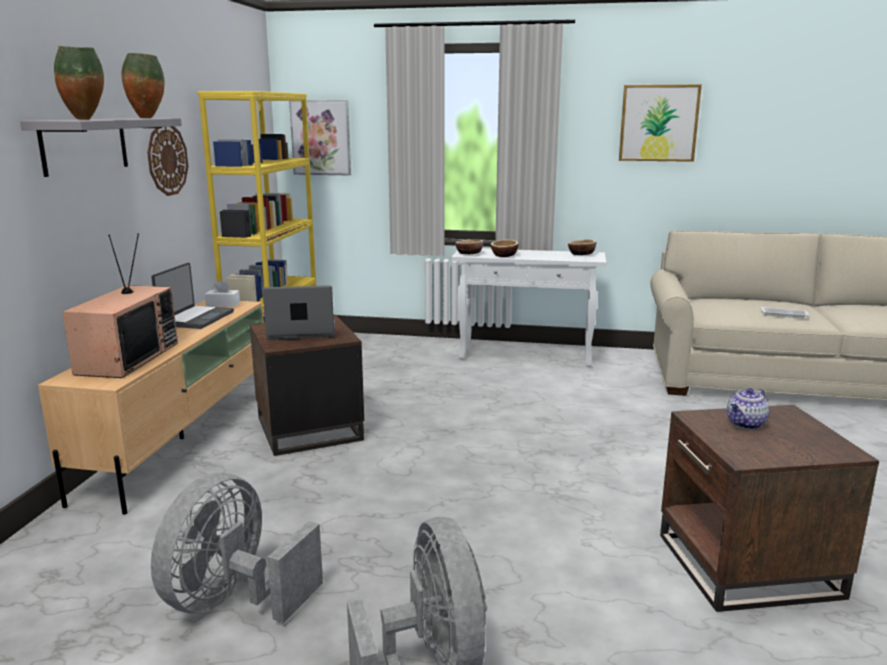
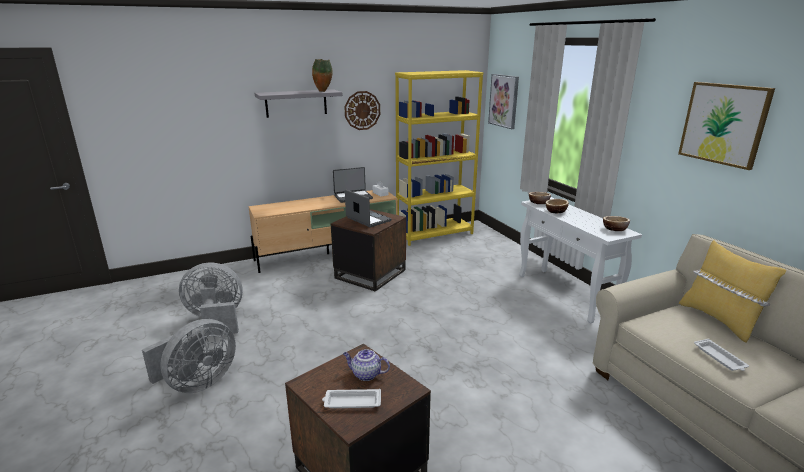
camera: 55 degrees right, 5 degrees up
(86, 119) = (275, 93): vase -> none
(127, 357) = (290, 206): television -> none
(728, 298) = (719, 320): none -> yellow pillow
(800, 442) = (351, 402): none -> white tray

